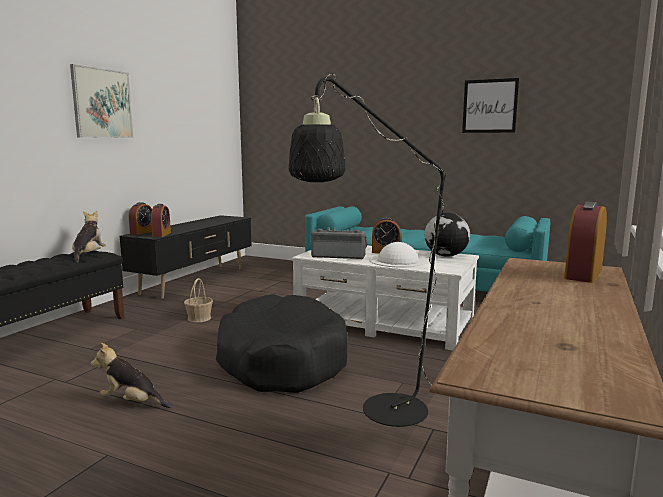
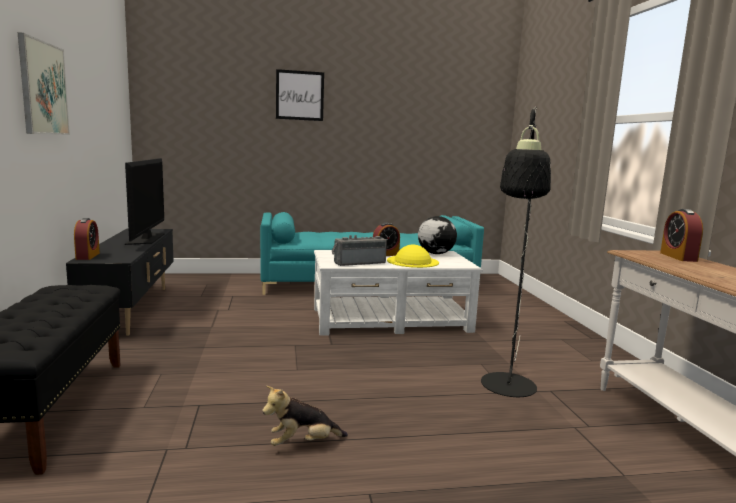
camera: 35 degrees left, 0 degrees up
(89, 255) = (80, 292): plush toy -> none
(161, 234) = (123, 257): alarm clock -> none
(199, 318) = (215, 348): basket -> none
(212, 223) = (146, 238): none -> television
(281, 360) = (367, 369): black dog bed -> none
(397, 260) = (412, 261): white hat -> yellow hat
(490, 106) = (410, 120): picture -> picture (299, 95)

